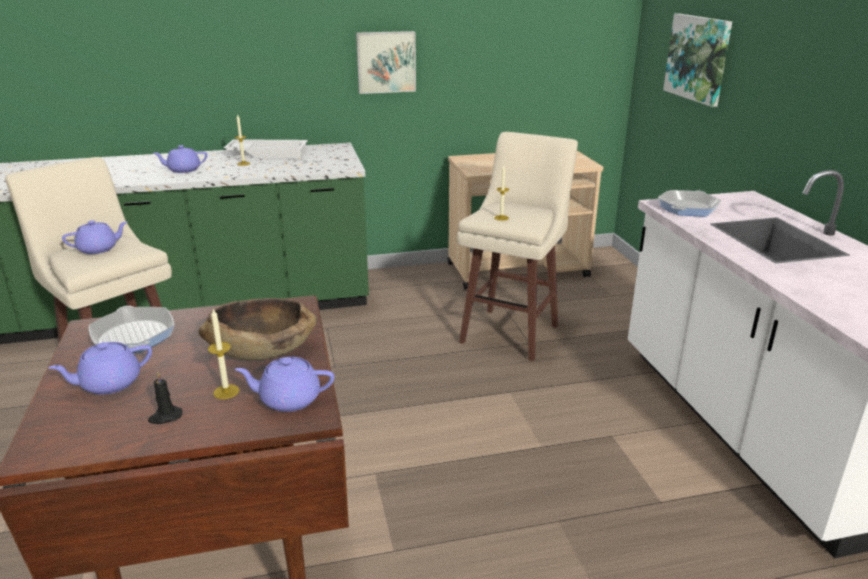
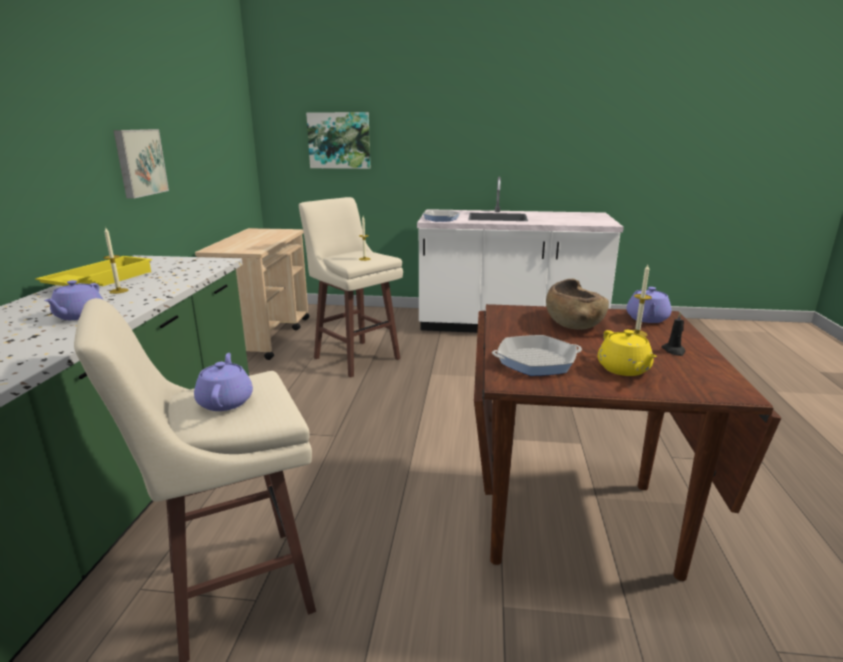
camera: 70 degrees left, 5 degrees down
(109, 384) = (624, 369): purple teapot -> yellow teapot
(268, 153) = (100, 280): white tray -> yellow tray

